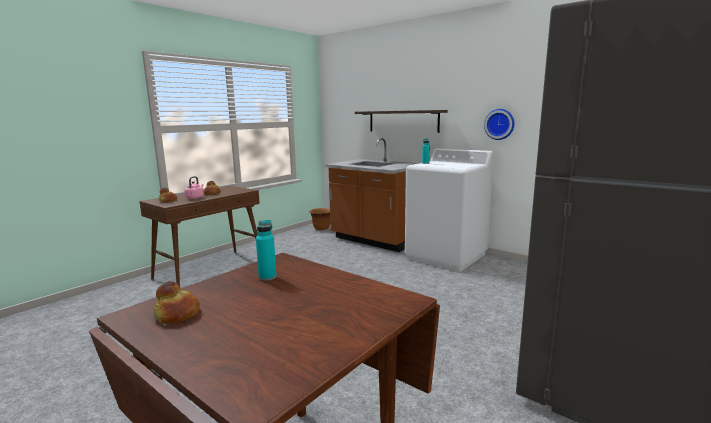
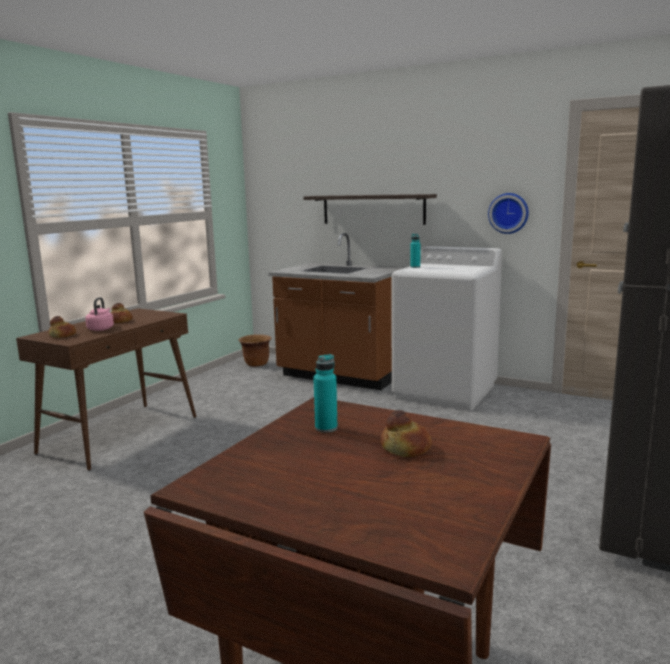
camera: 10 degrees left, 0 degrees up
(178, 314) = (256, 480): bread -> bread (406, 448)

